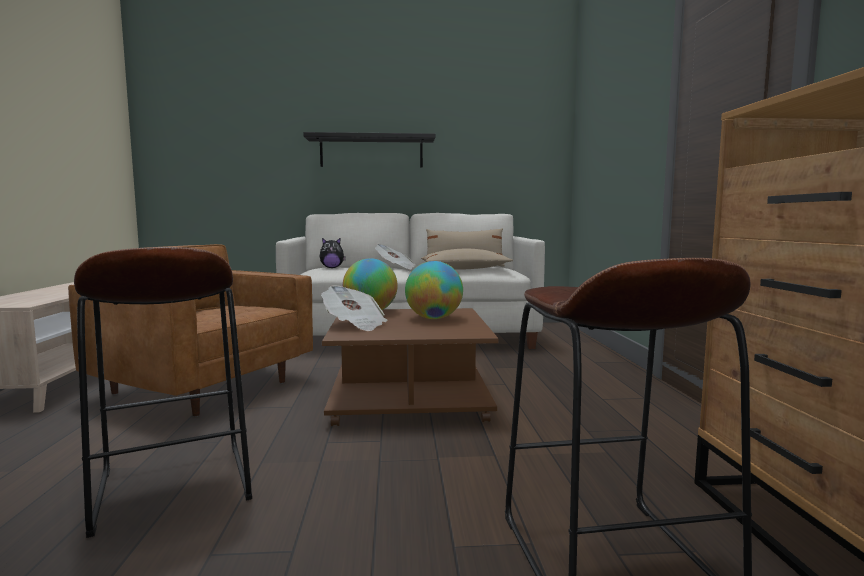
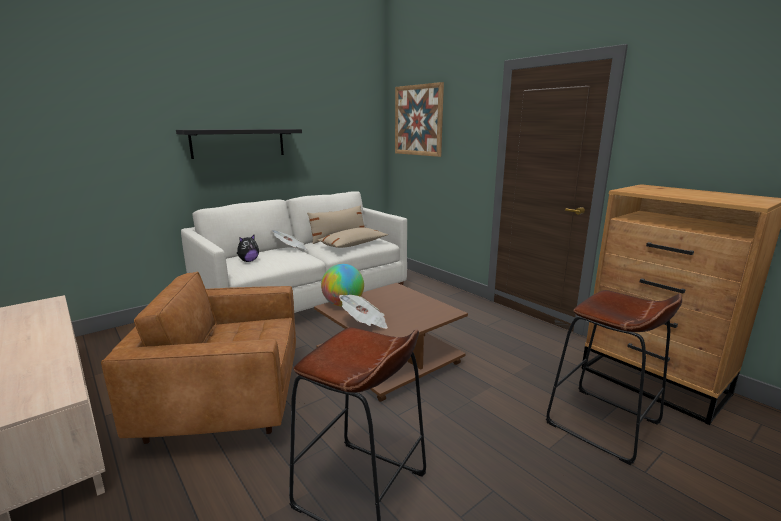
camera: 35 degrees left, 10 degrees up
(434, 318) = (397, 301): globe -> none
(597, 117) = (418, 120): none -> picture

